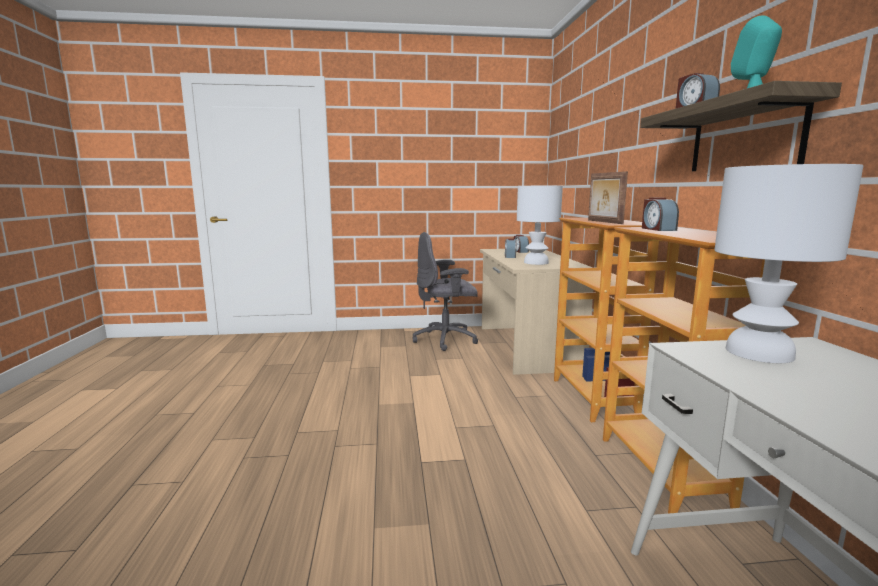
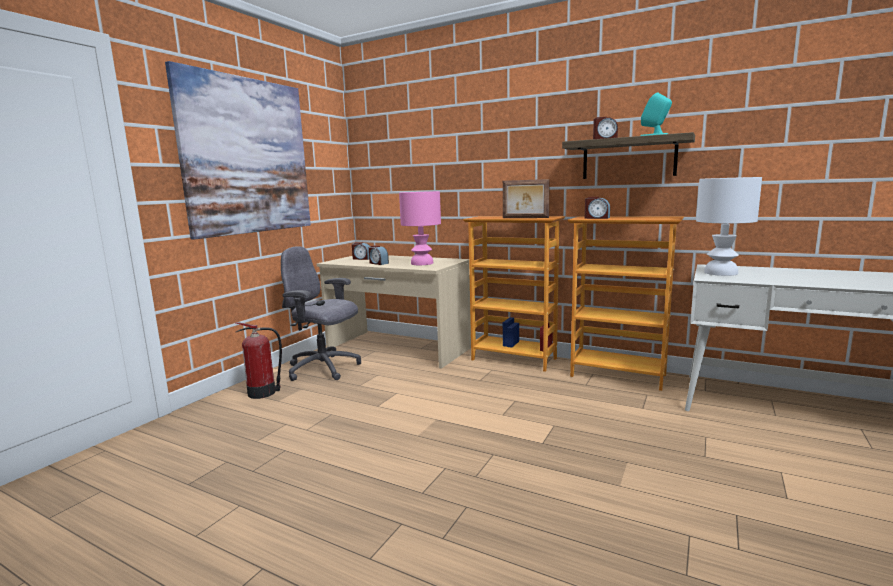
camera: 55 degrees left, 0 degrees up
(387, 339) = (263, 392): none -> fire extinguisher
(423, 153) = (247, 156): none -> picture
(446, 340) = (324, 369): grey office chair -> grey office chair turned 90 degrees clockwise
(536, 262) = (422, 263): white table lamp -> pink table lamp

